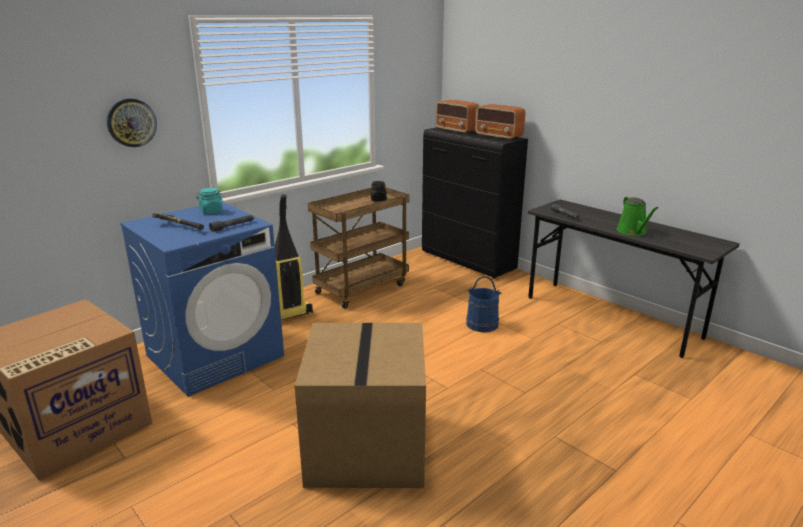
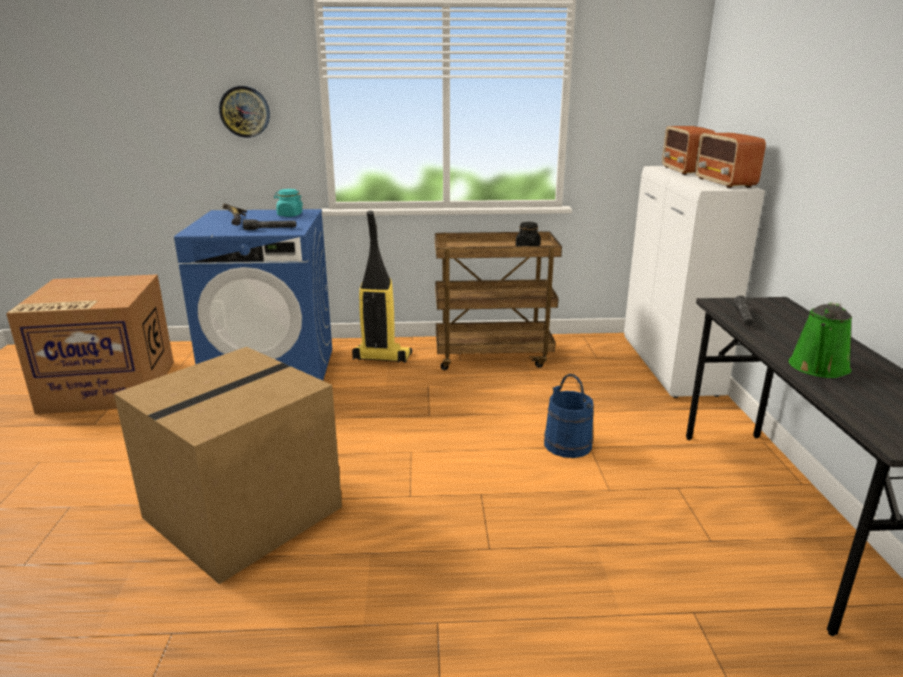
camera: 40 degrees right, 0 degrees up
(468, 261) = (670, 366): black cabinet -> white cabinet

